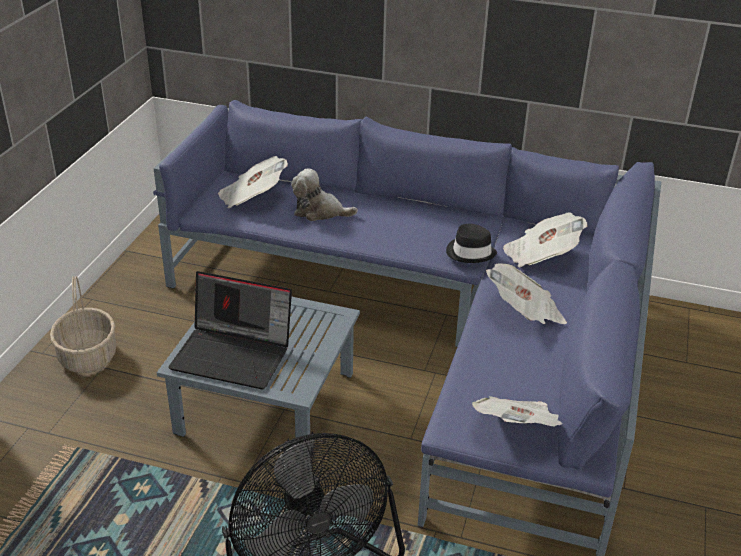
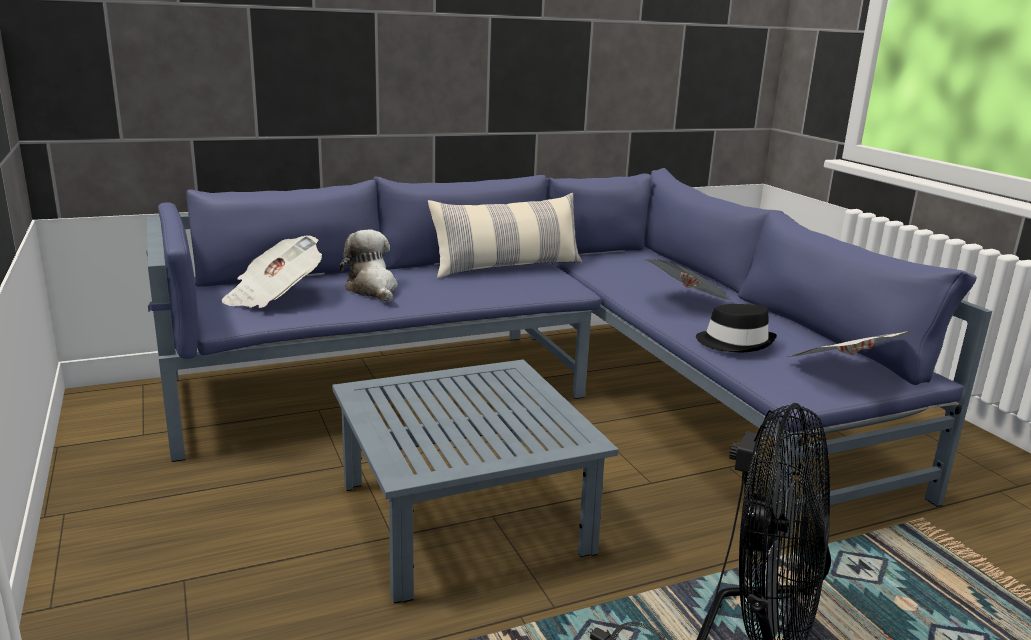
camera: 40 degrees left, 15 degrees down
(87, 356) = (141, 578): basket -> none
(234, 354) = (457, 437): laptop -> none
(319, 211) = (372, 289): plush toy -> plush toy turned 90 degrees clockwise
(446, 220) = (507, 267): none -> pillow
(470, 252) = (570, 281): black hat -> black hat (735, 342)
(540, 256) = (628, 270): newspaper -> none

